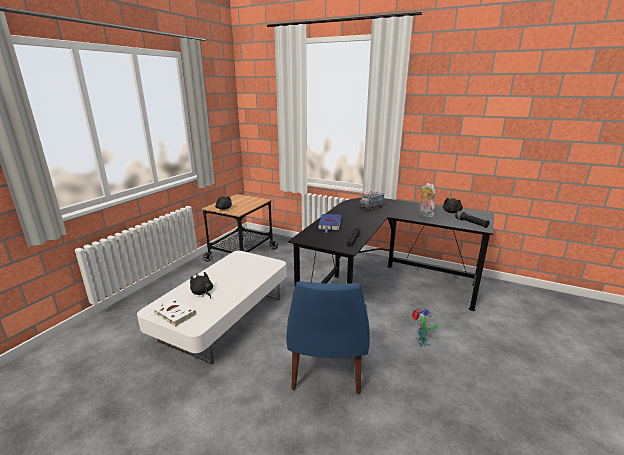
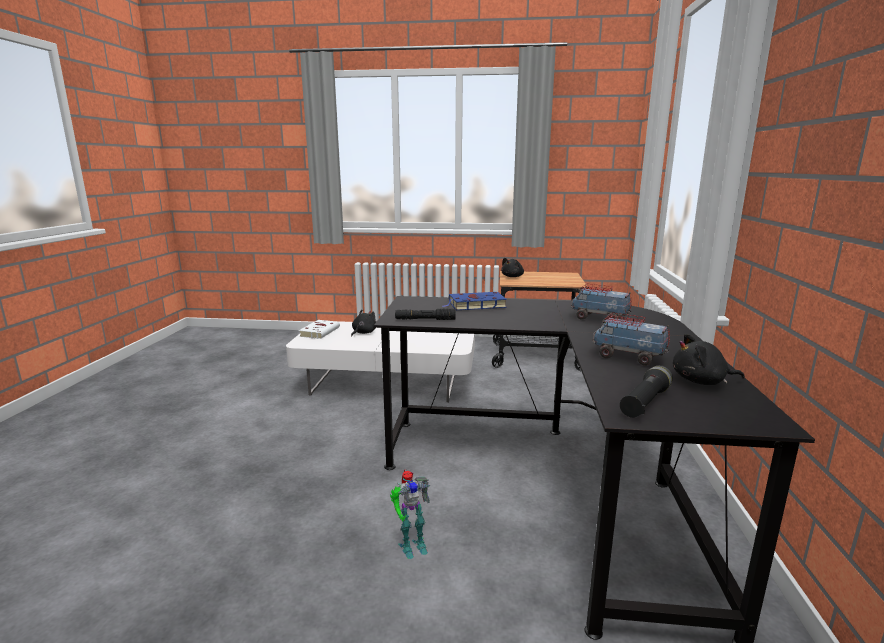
camera: 70 degrees right, 5 degrees down
(326, 372) = (312, 462): blue chair -> none
(425, 215) = (628, 357): plush toy -> toy truck

